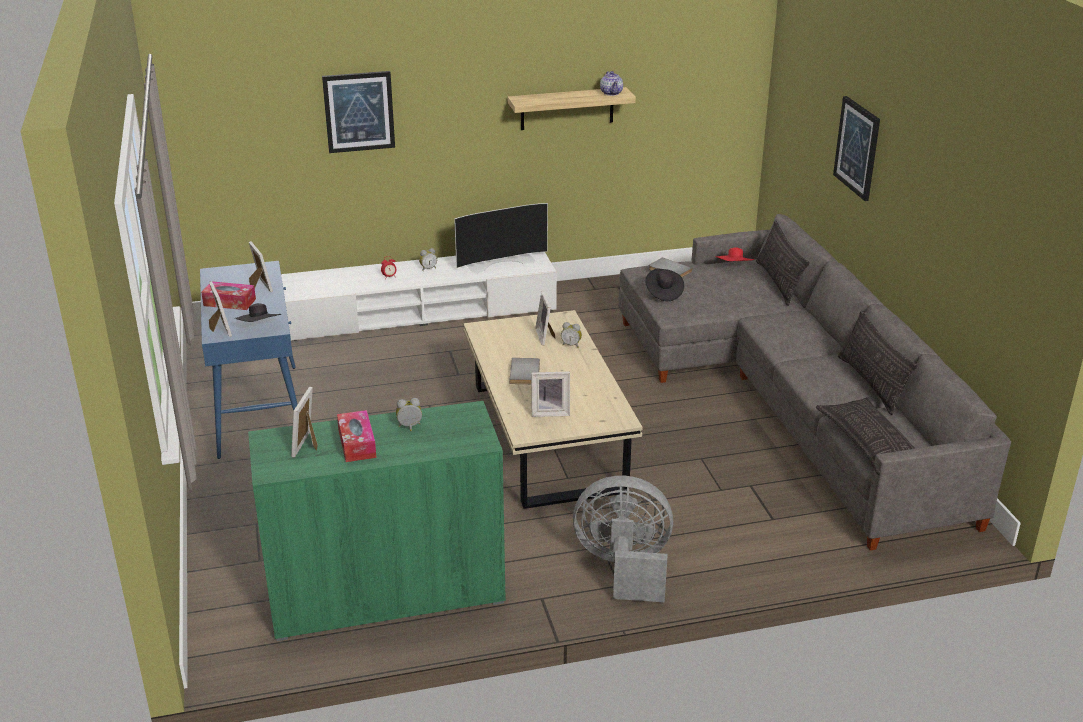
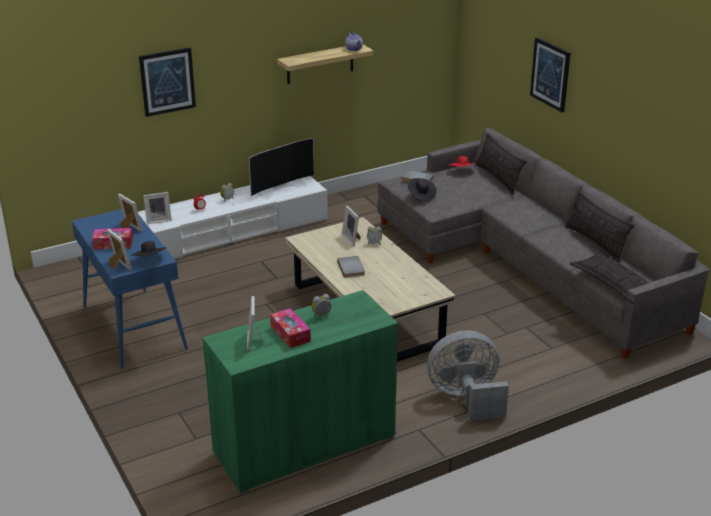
camera: 15 degrees left, 0 degrees up
(550, 412) = (384, 294): picture frame -> picture frame (158, 220)

